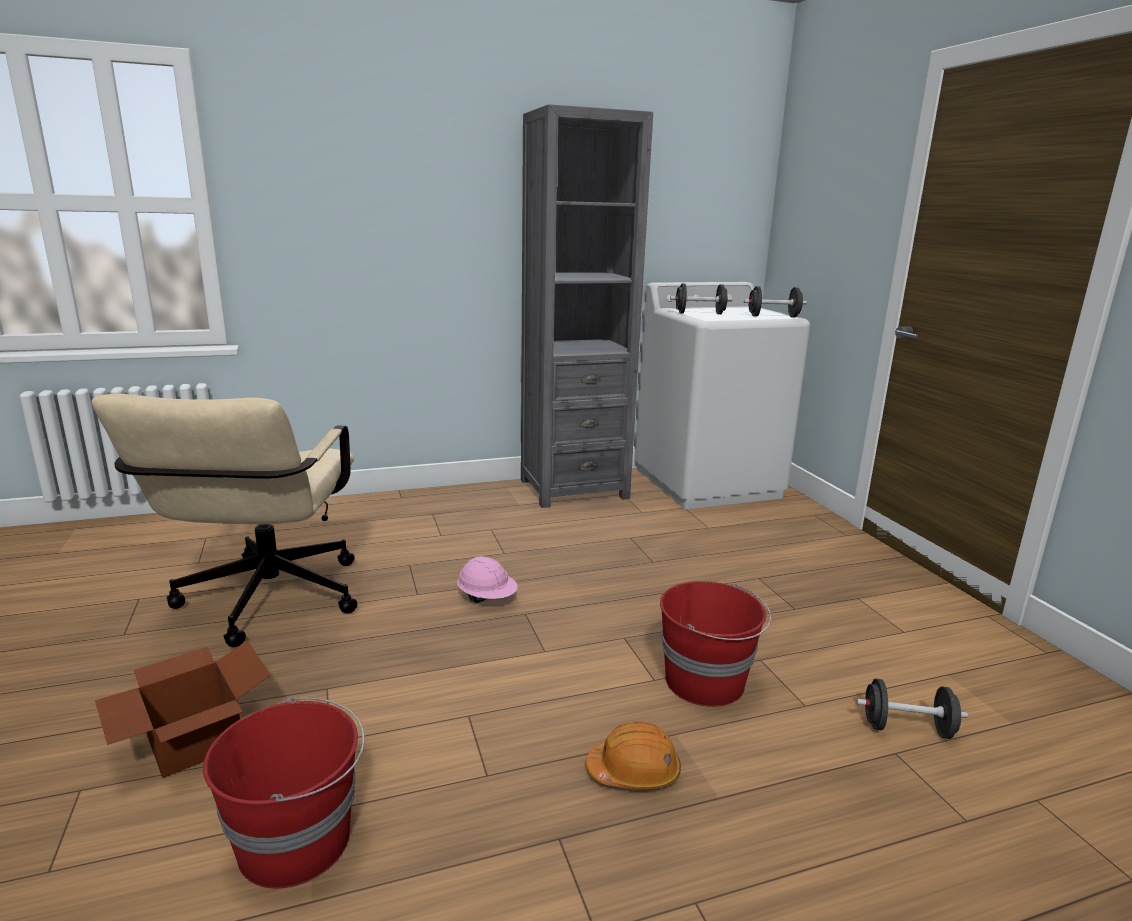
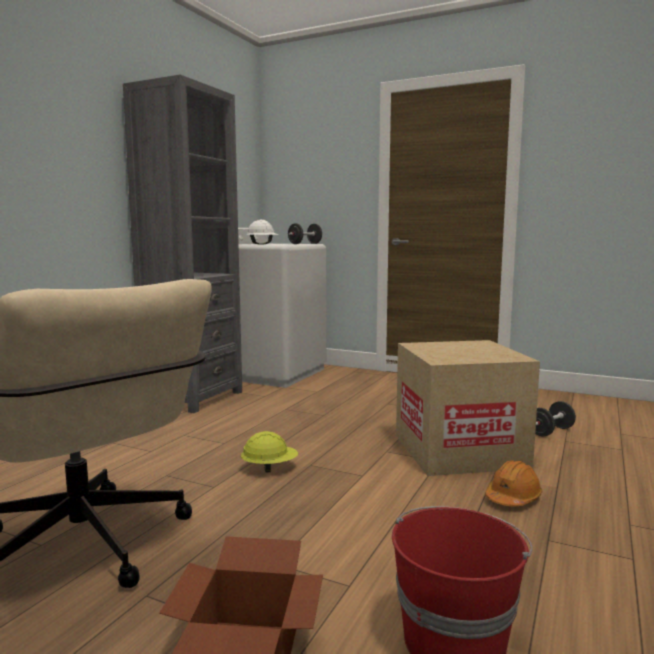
camera: 45 degrees left, 10 degrees down
(487, 599) = (269, 468): pink hard hat -> yellow hard hat
(699, 313) = (262, 244): black dumbbell -> white hard hat
(706, 681) = (459, 451): red bucket -> cardboard box

